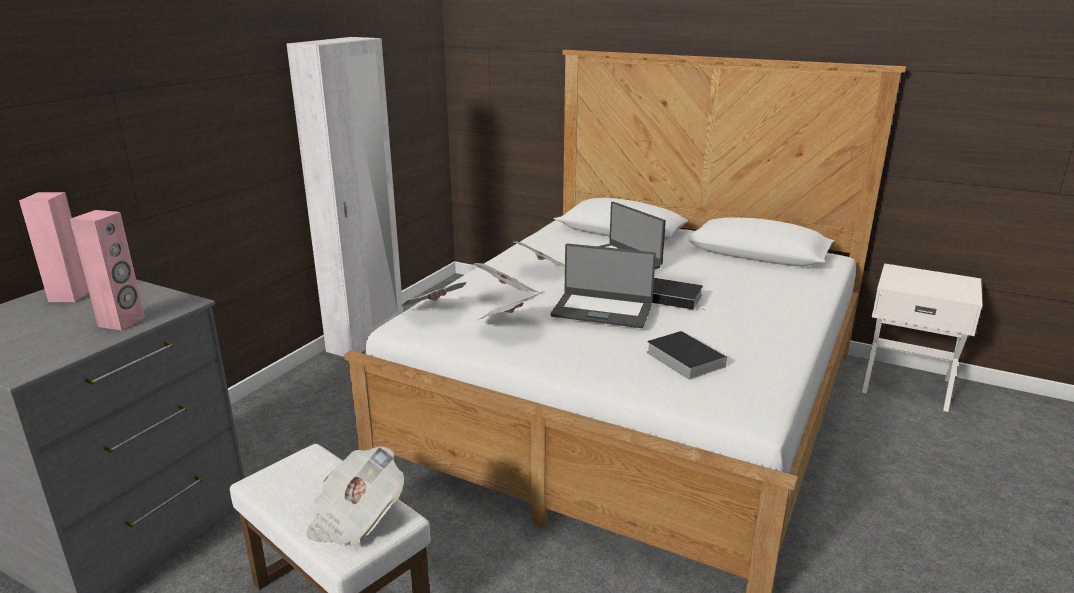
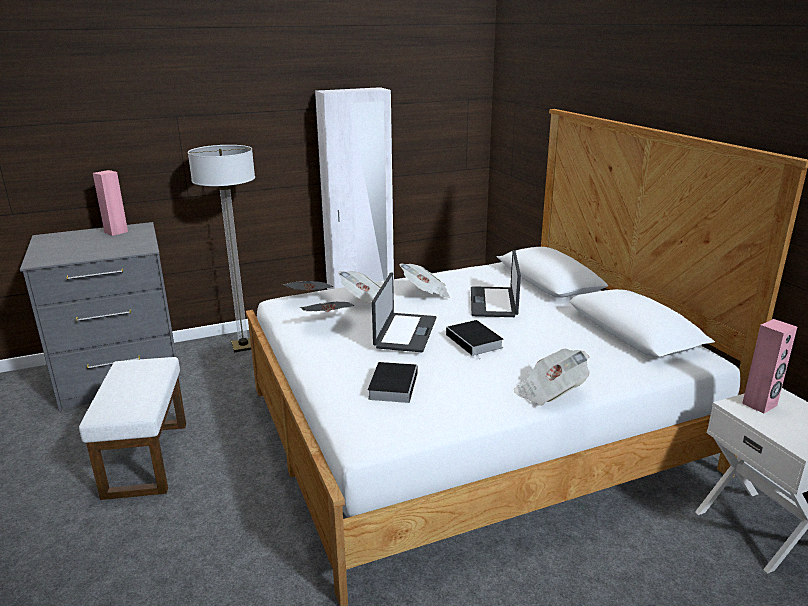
camera: 40 degrees right, 0 degrees up
(122, 322) = (107, 251): pink speaker -> pink speaker (760, 405)
(262, 421) = (243, 346): none -> floor lamp
(356, 517) = (128, 401): newspaper -> newspaper (549, 392)
(602, 310) = (404, 332): laptop -> laptop turned 135 degrees counterclockwise

